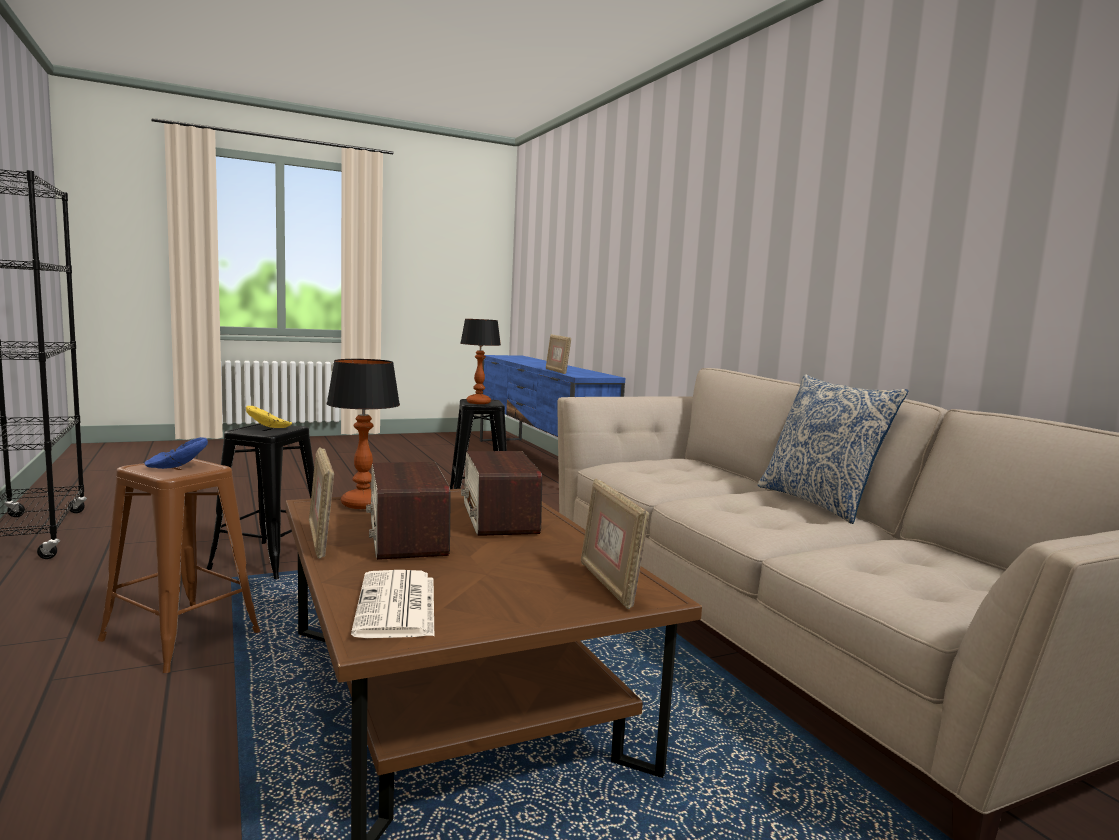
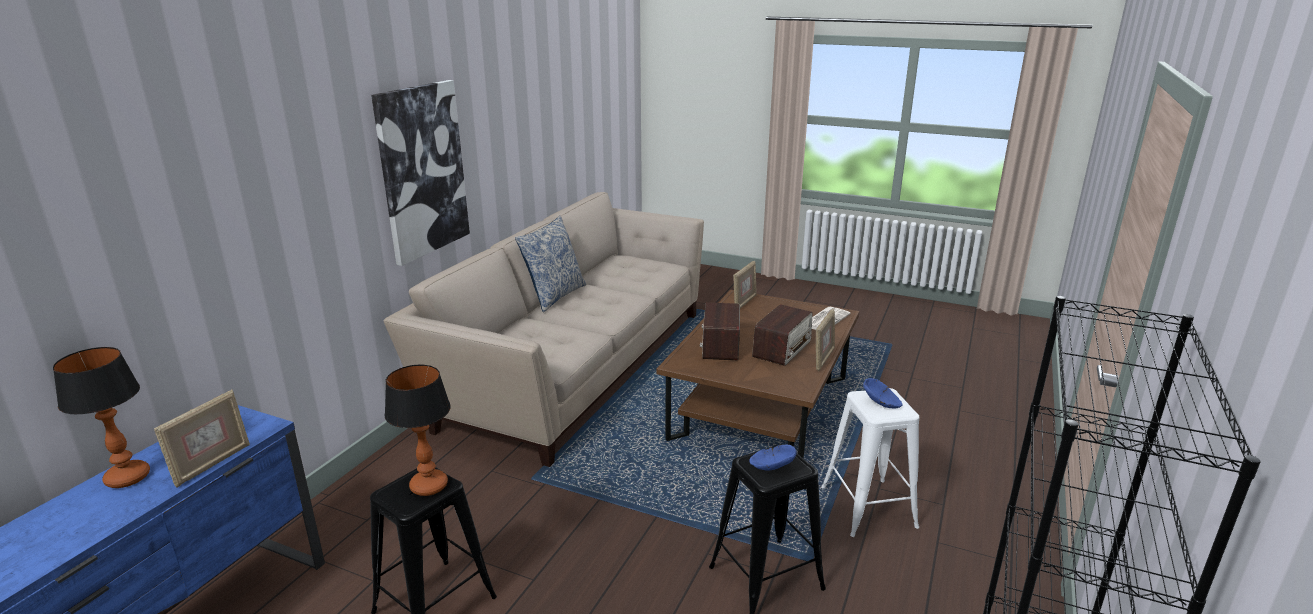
camera: 130 degrees left, 15 degrees up
(180, 637) = (868, 507): brown stool -> white stool
(270, 428) = (771, 466): yellow bowl -> blue bowl
(363, 504) = (774, 380): table lamp -> table lamp (128, 477)
(499, 518) = (720, 345): radio -> radio turned 150 degrees clockwise
(796, 264) = (422, 170): none -> picture

